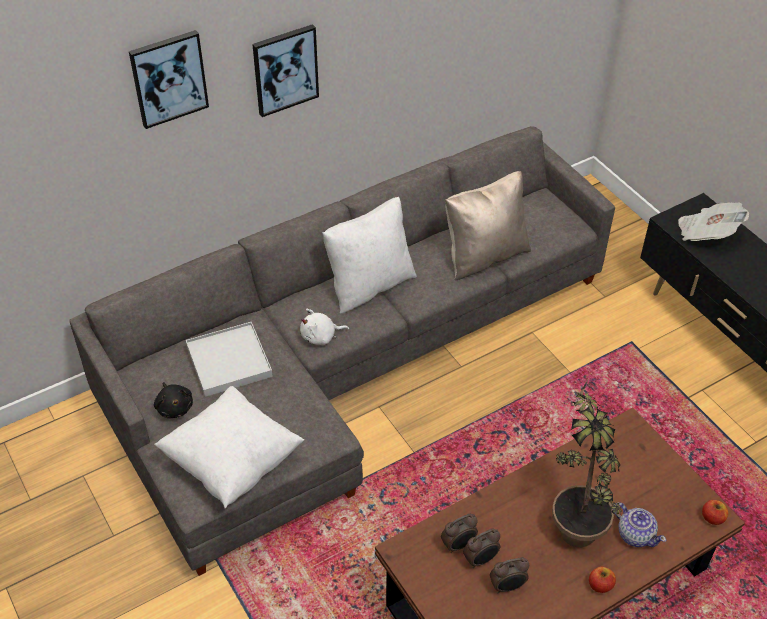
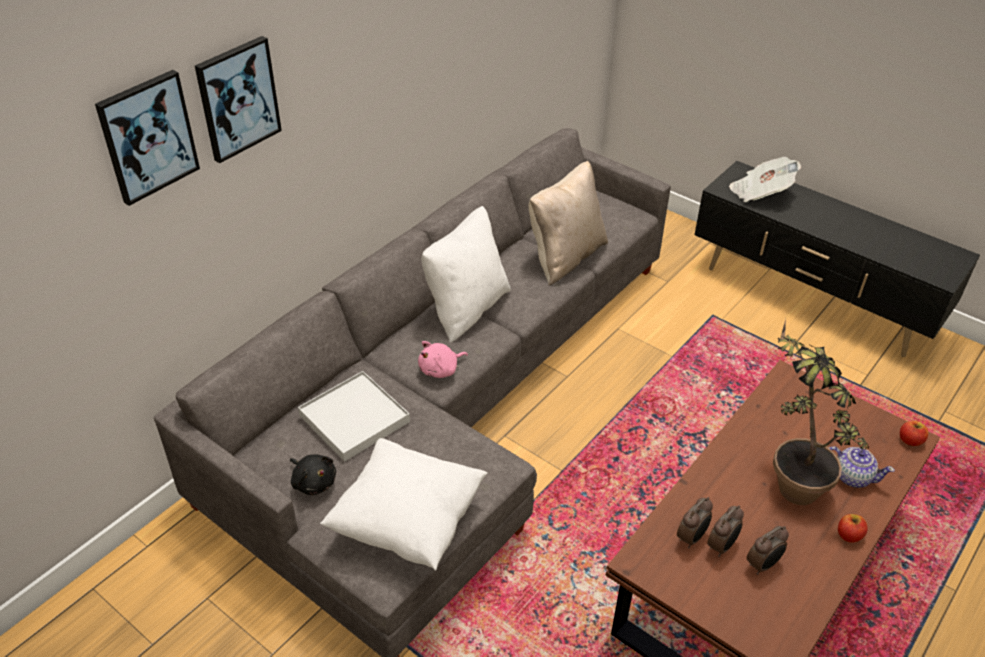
camera: 20 degrees left, 5 degrees down
(285, 69) = (349, 81): picture -> picture (147, 136)
(321, 336) = (441, 369): white plush toy -> pink plush toy

